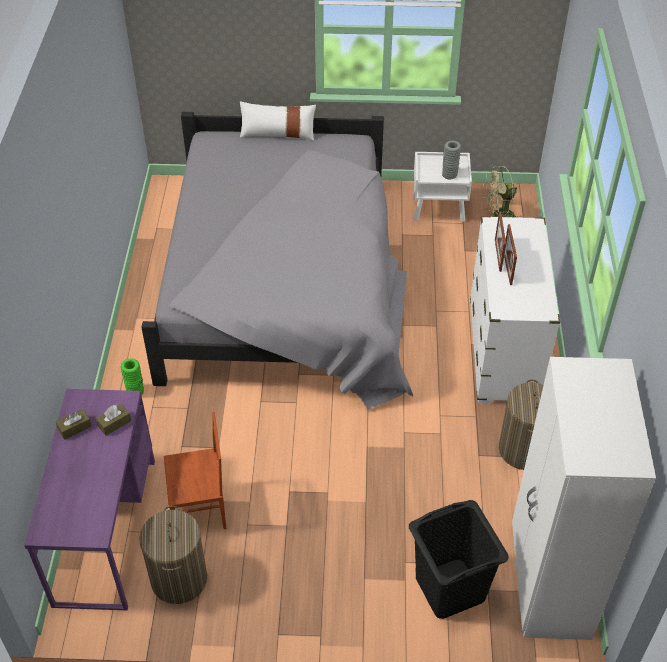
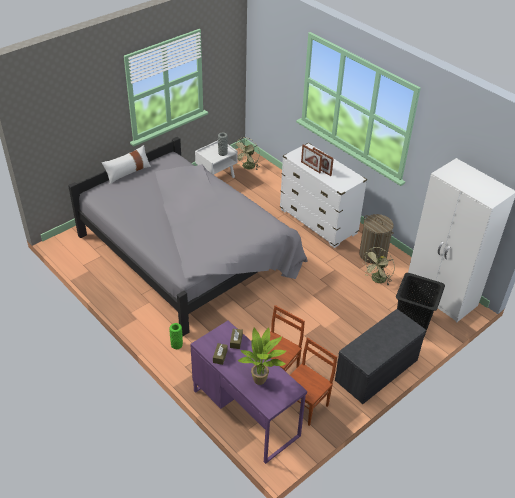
camera: 45 degrees left, 5 degrees down
(76, 493) = (261, 381): none -> potted plant
(179, 579) = (305, 405): laundry basket -> brown chair
(320, 610) = (376, 371): none -> grey bench
(482, 490) = (377, 280): none -> green fan

